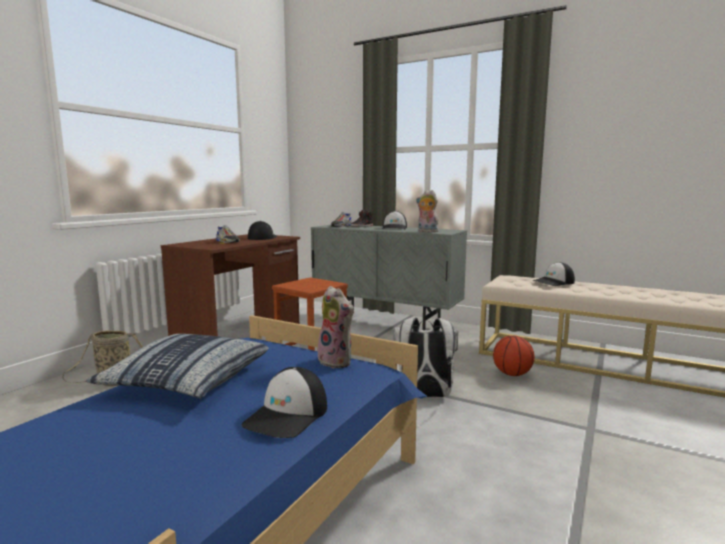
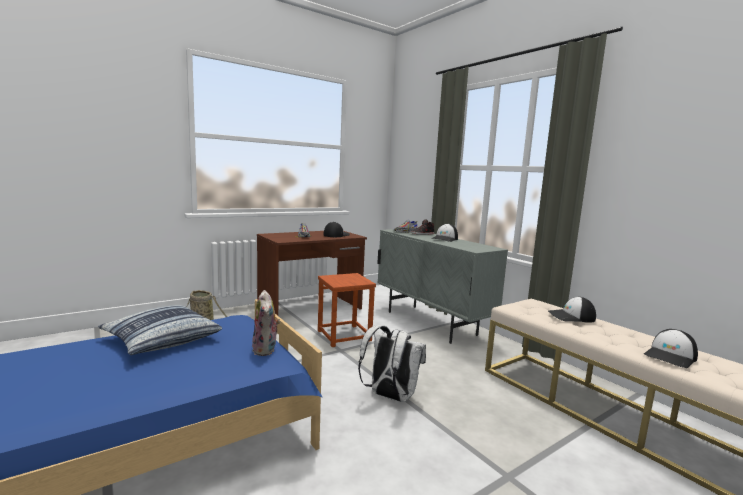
camera: 25 degrees right, 0 degrees up
(287, 416) = (172, 382): cap -> cap (670, 356)
(426, 231) = (462, 246): plush toy -> none
(512, 374) = (493, 399): basketball -> none

